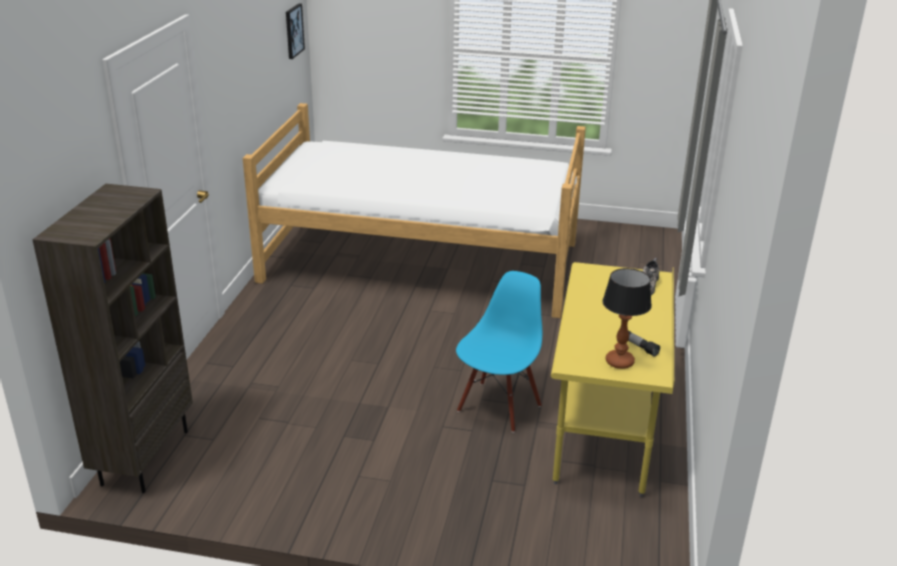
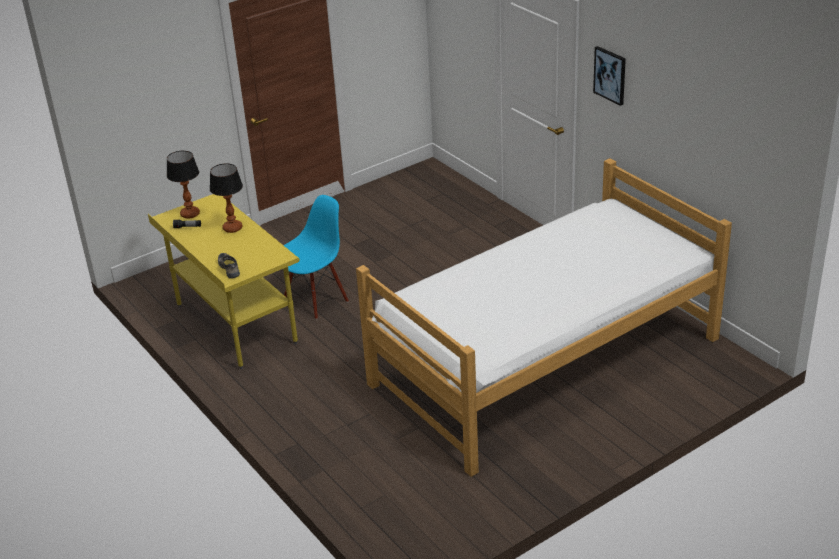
camera: 135 degrees right, 5 degrees up
(144, 456) = (440, 178): brown bookcase -> none
(293, 31) = (756, 154): picture -> picture (610, 75)
(498, 407) = (315, 300): blue chair -> blue chair turned 120 degrees counterclockwise
(594, 319) = (233, 228): none -> table lamp

